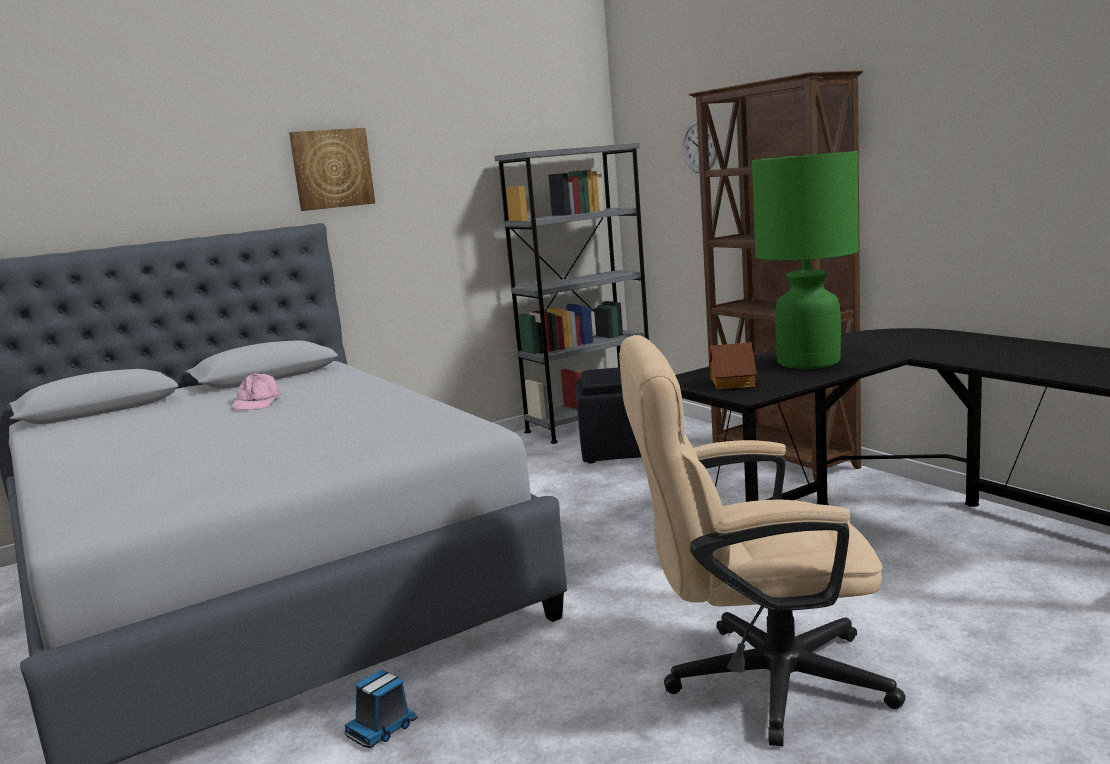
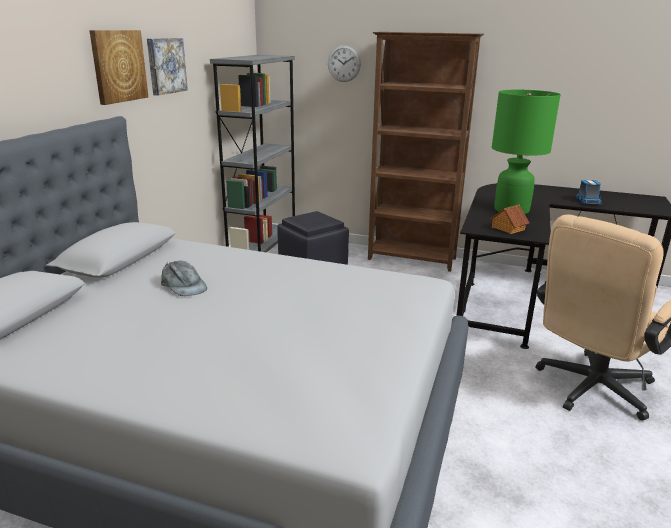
camera: 40 degrees left, 10 degrees up
(257, 402) = (183, 286): pink cap -> grey cap
(383, 728) = (476, 494): toy truck -> toy truck (587, 202)
(414, 166) = (165, 65): none -> picture

